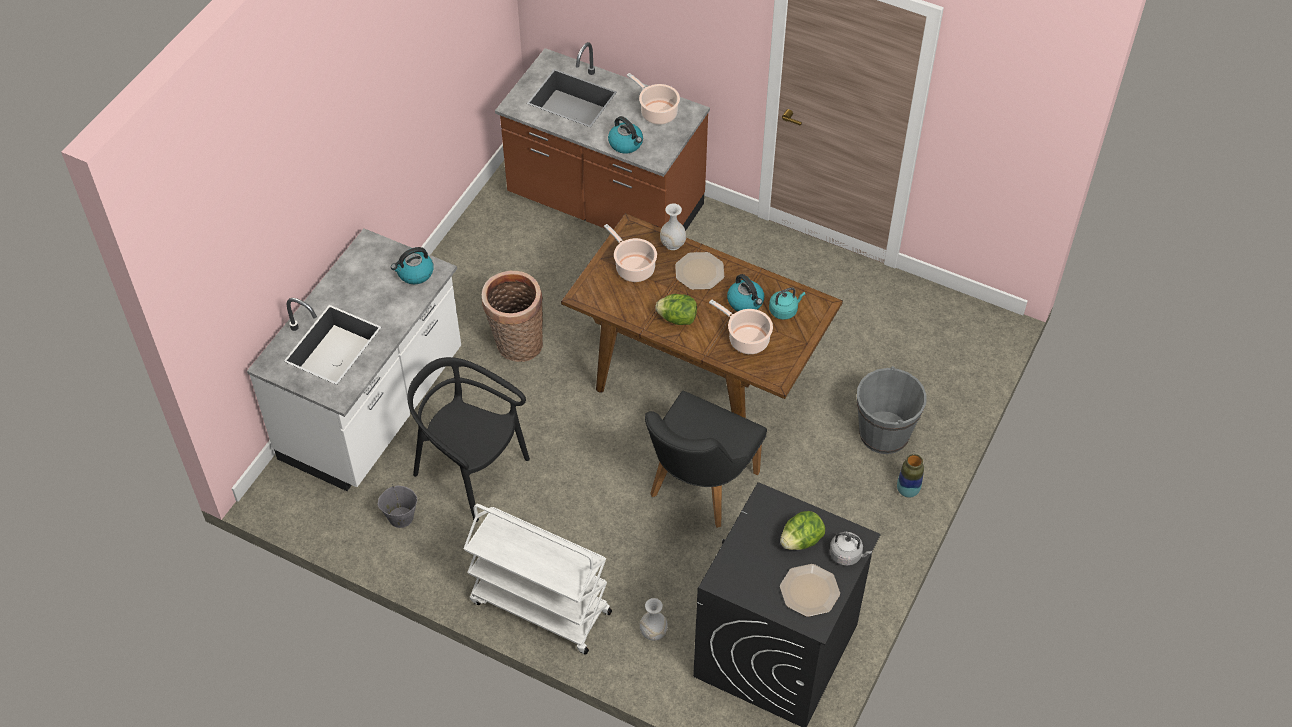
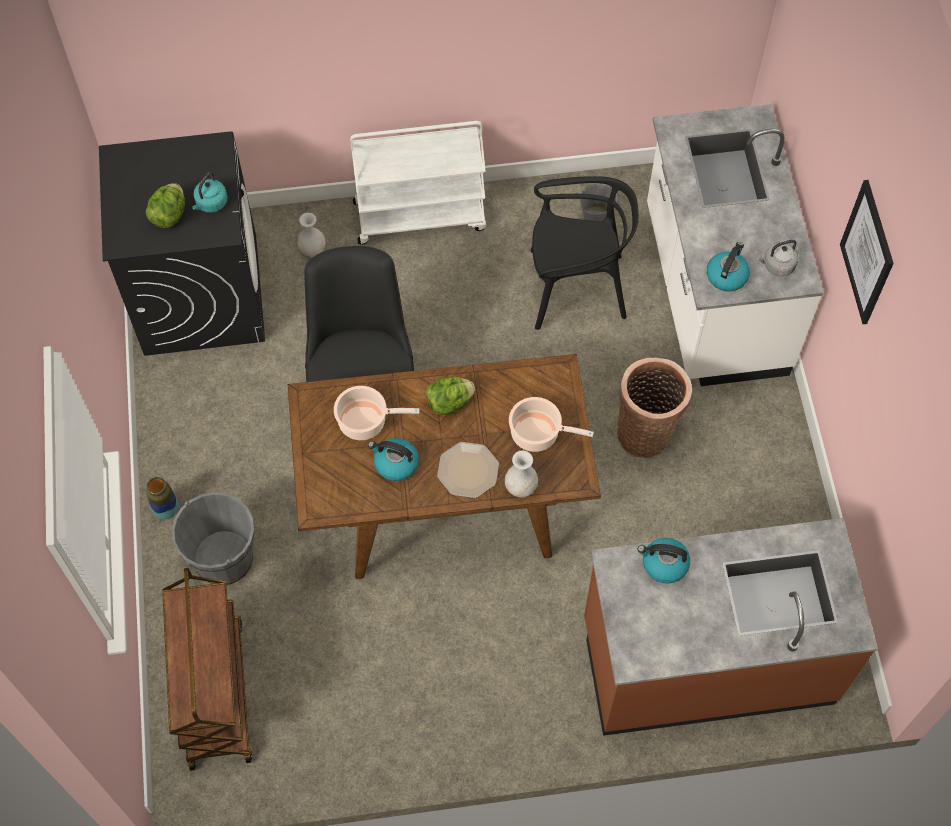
camera: 145 degrees right, 10 degrees up
(365, 121) = (867, 253): none -> picture
(657, 112) = (668, 634): cooking pot -> none
(784, 310) = (349, 478): turquoise kettle -> turquoise kettle (210, 203)
(809, 590) = (137, 178): plate -> none
(847, 555) = (121, 225): grey kettle -> grey kettle (777, 265)
(940, 355) = (215, 692): none -> brown cart

